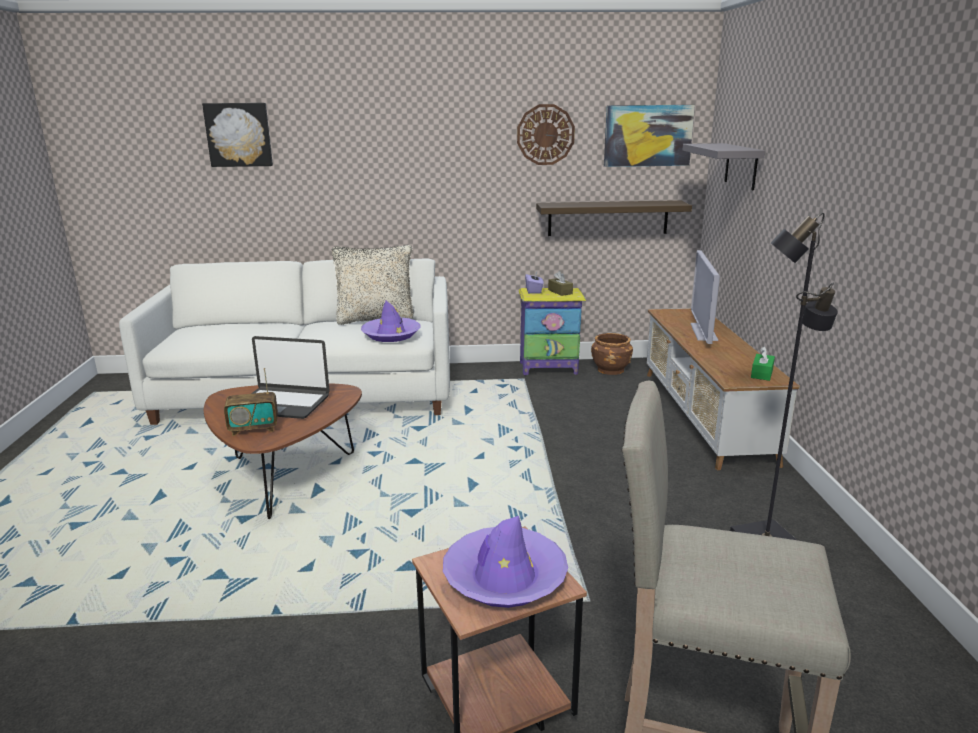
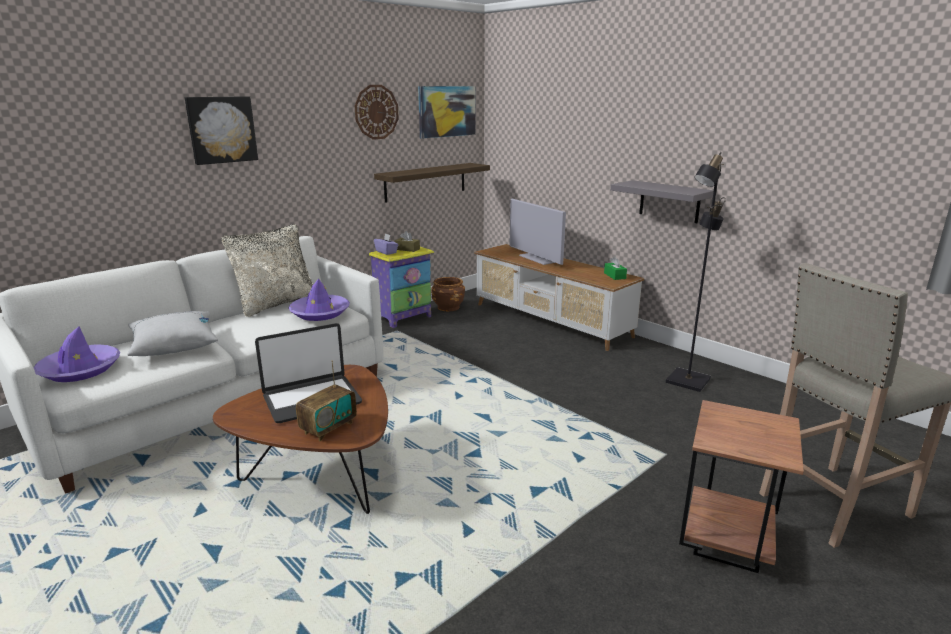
camera: 40 degrees left, 0 degrees up
(239, 134) = (61, 118): picture -> picture (221, 129)
(259, 334) = (174, 346): none -> grey pillow
(504, 577) = (755, 431): purple hat -> purple hat (80, 370)
(741, 166) = (534, 131): grey shelf -> grey shelf (669, 201)

